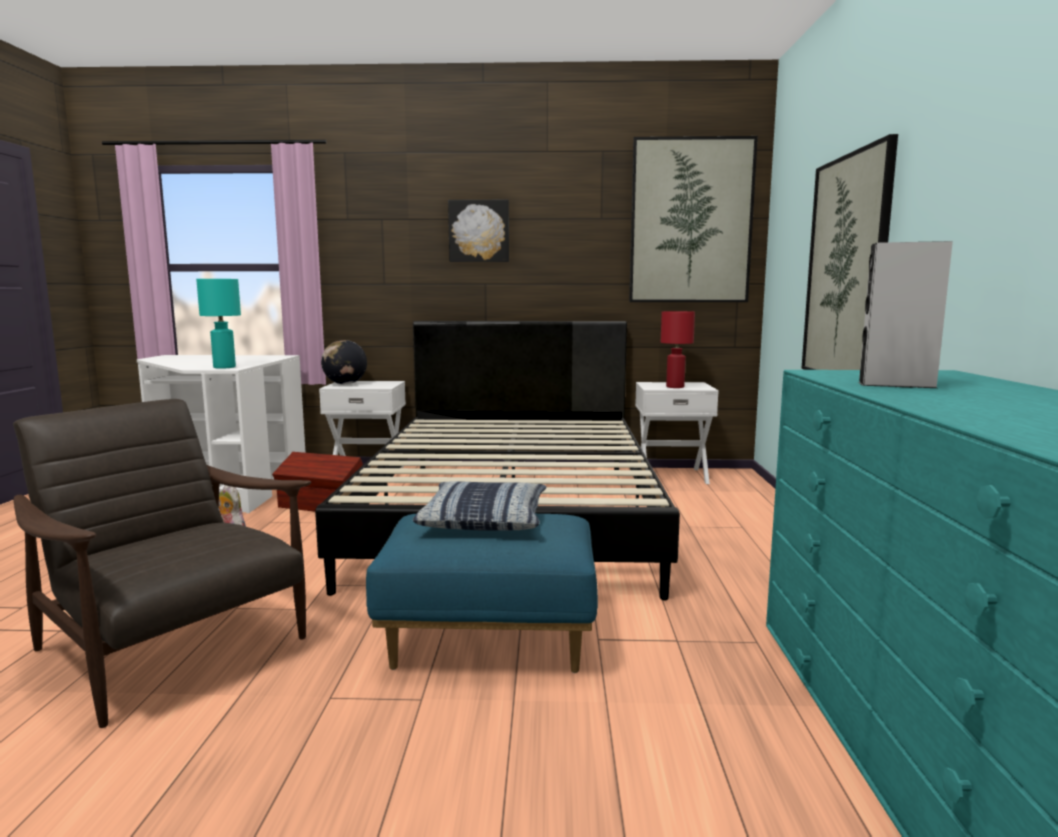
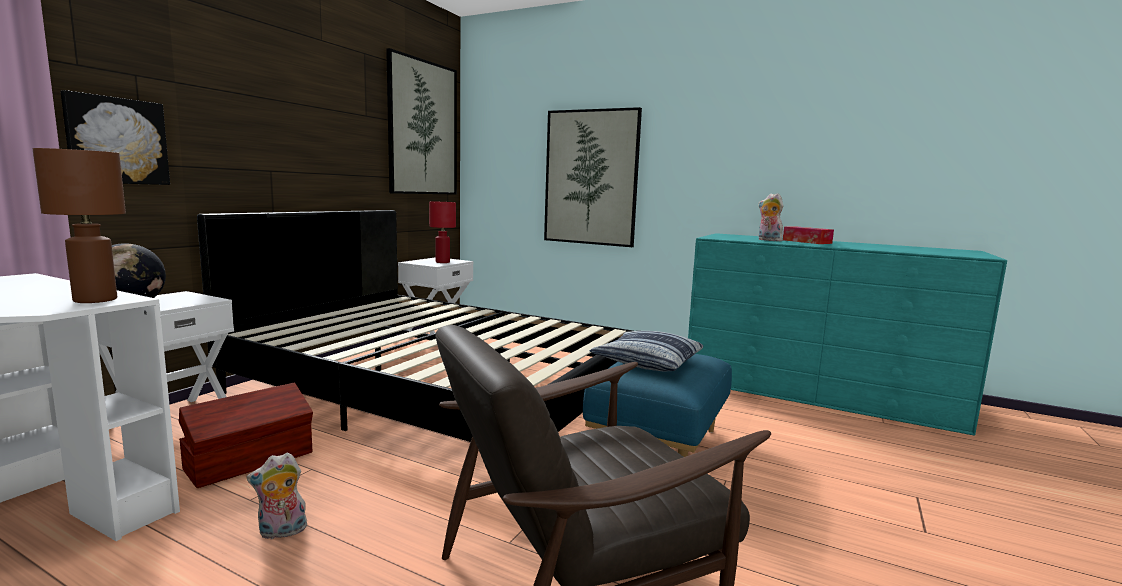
camera: 65 degrees left, 0 degrees up
(224, 367) = (94, 300): turquoise table lamp -> brown table lamp
(479, 231) = (263, 111): picture -> picture (116, 141)
(896, 385) = (768, 240): grey speaker -> plush toy
(983, 397) = (806, 242): none -> tissue box

